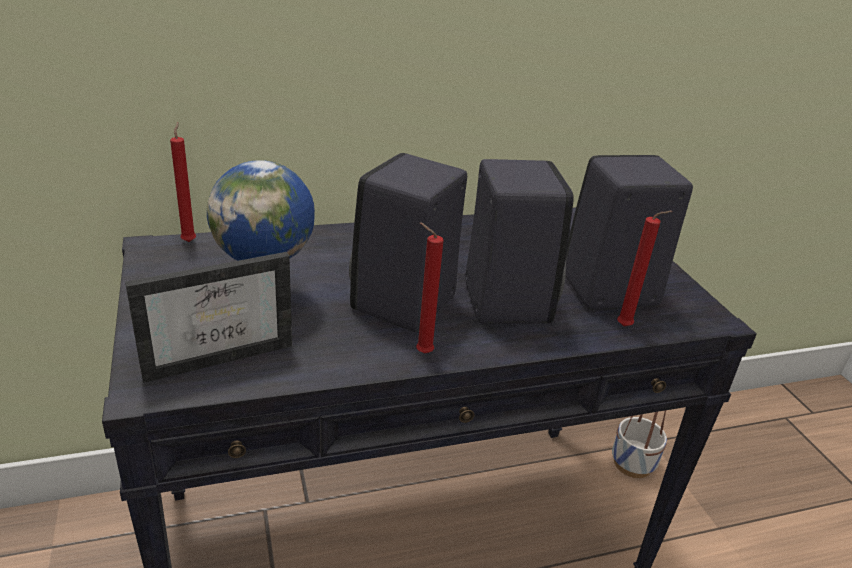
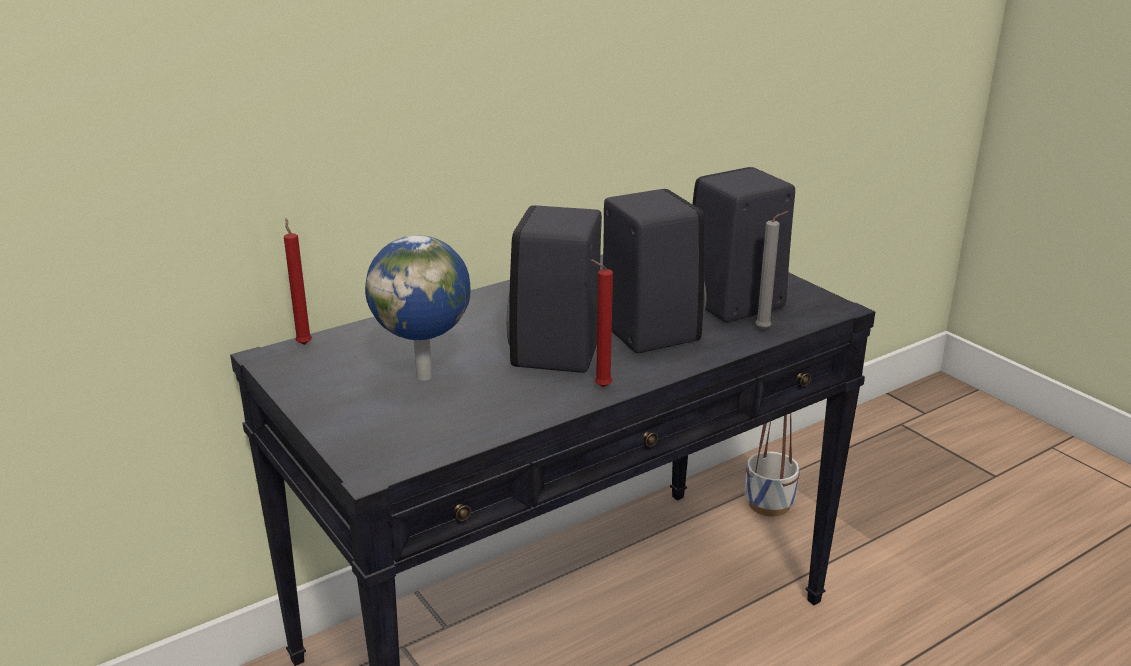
camera: 15 degrees left, 5 degrees down
(219, 352) = (416, 427): picture frame -> none
(626, 327) = (765, 330): red candle -> grey candle

